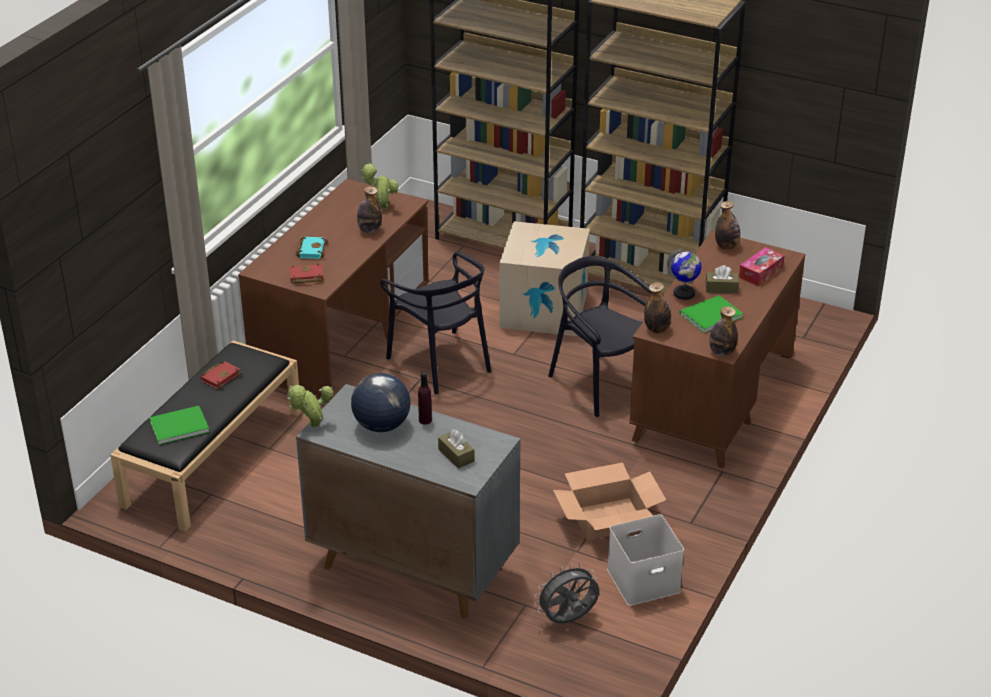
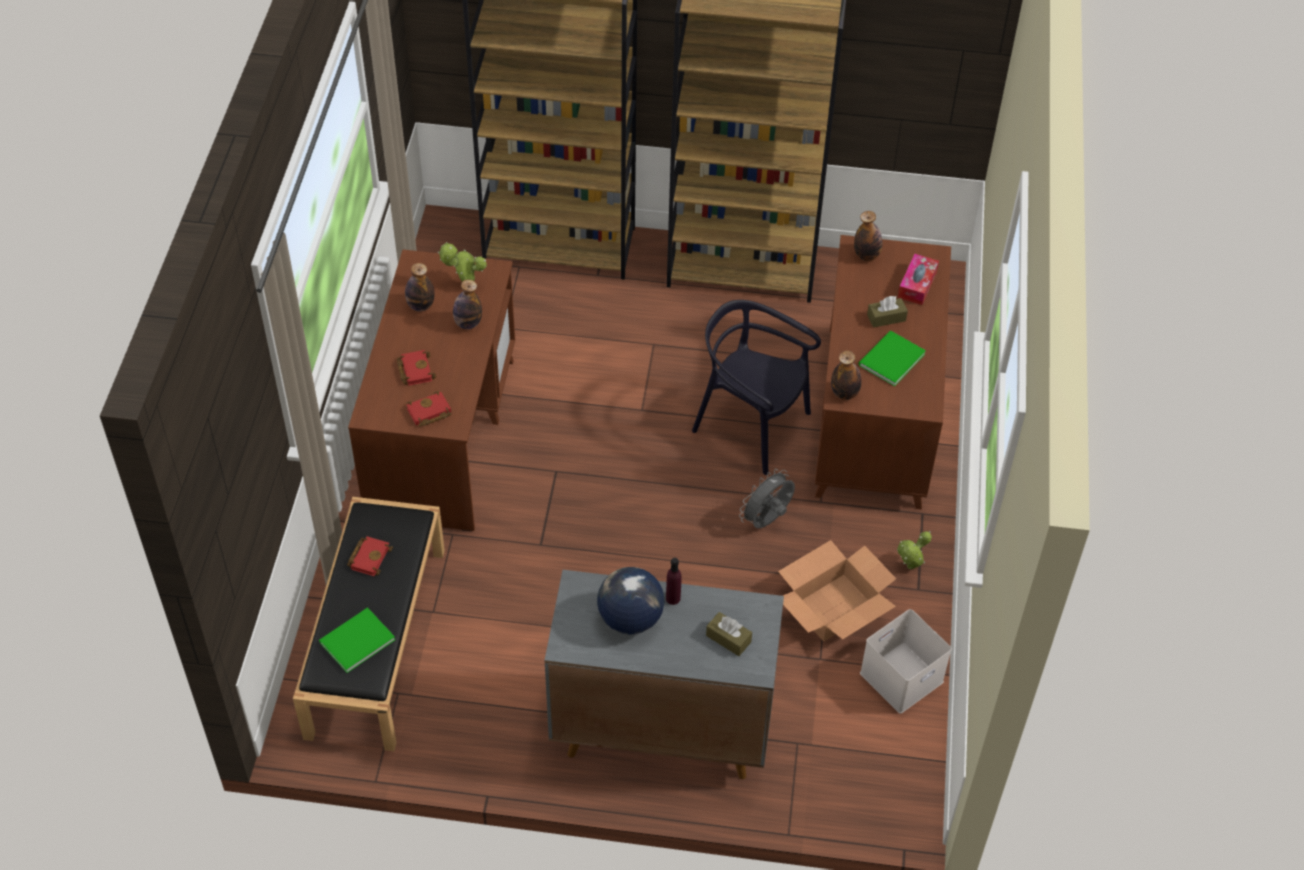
camera: 20 degrees left, 15 degrees up
(310, 250) = (414, 370): turquoise book -> red book
(312, 427) = (555, 641): potted plant -> potted plant (909, 568)
(440, 362) = (568, 442): black chair -> none
(544, 310) = (647, 339): cardboard box -> none
(568, 620) = (848, 750): grey fan -> grey fan (767, 521)
(684, 293) = (851, 335): globe -> none
(722, 352) = (924, 409): bottle -> bottle (420, 305)

